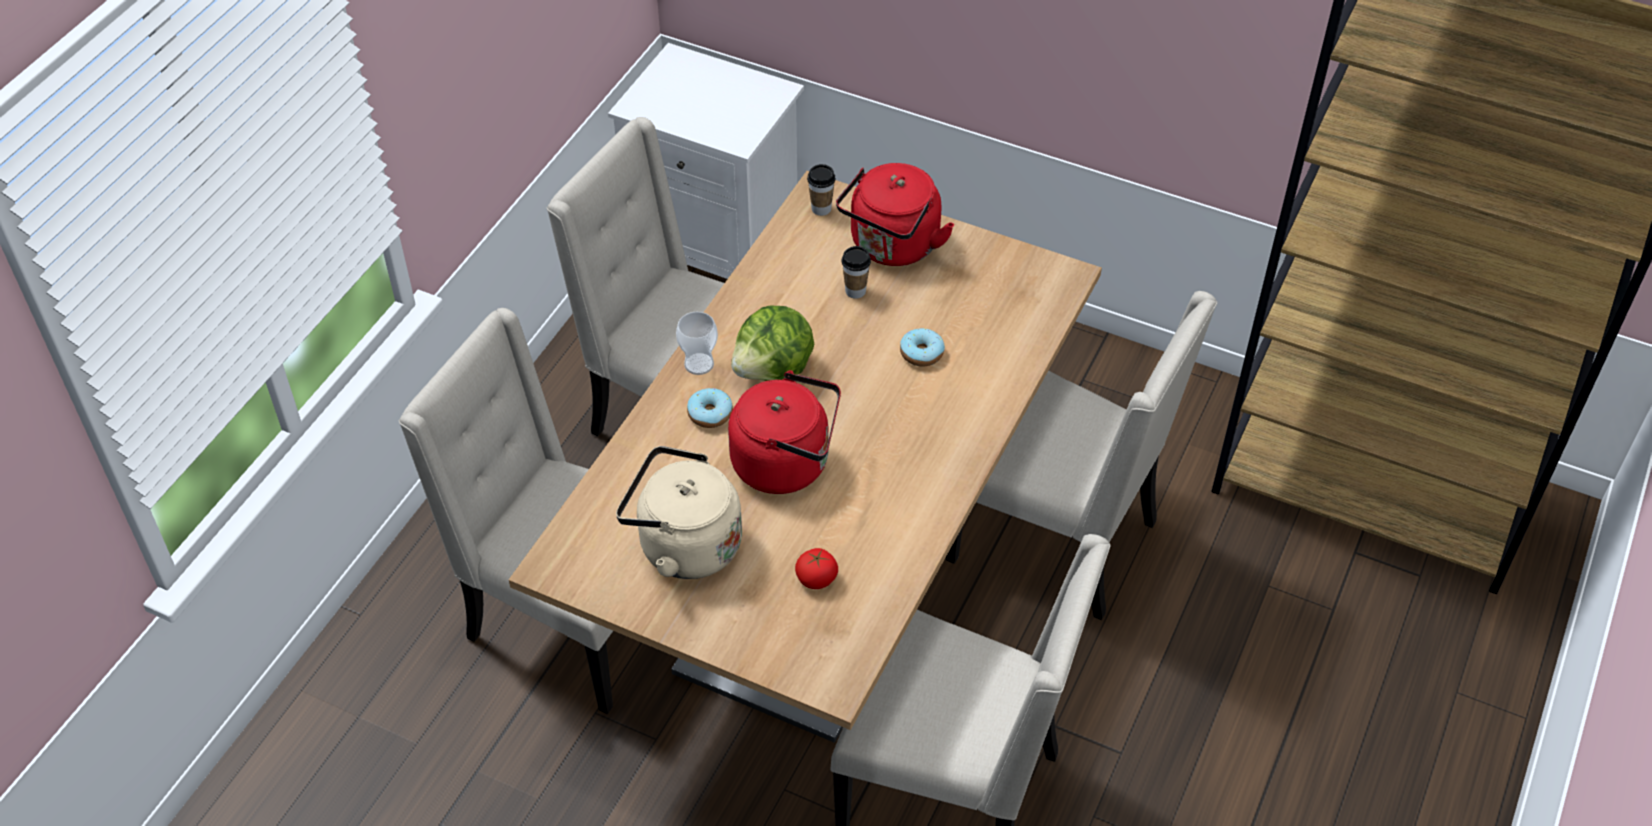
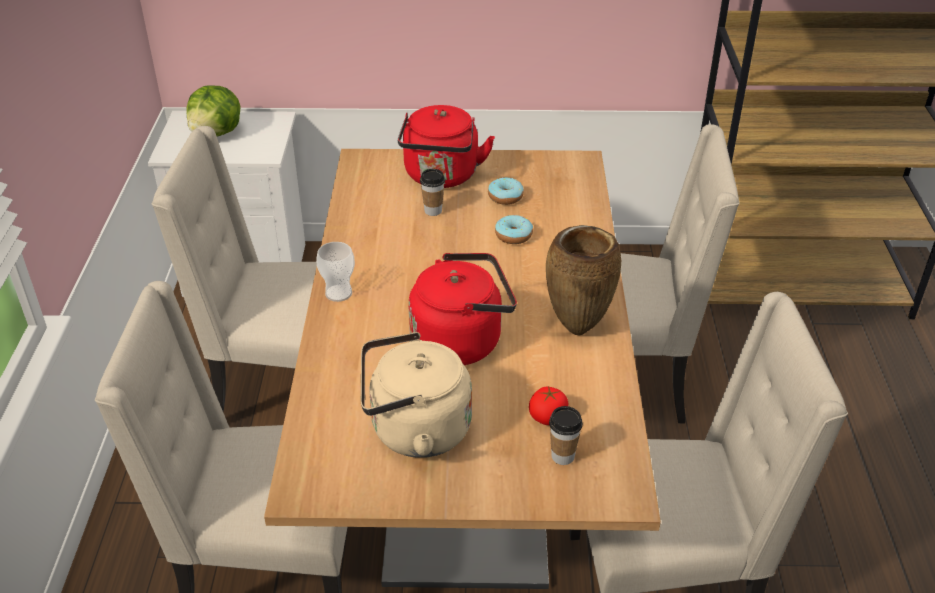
camera: 25 degrees left, 10 degrees down
(710, 414) = (372, 325): donut -> donut (505, 197)
(774, 369) = (404, 279): lettuce -> lettuce (217, 133)
(821, 209) = (369, 168): cup -> cup (562, 456)
(913, 491) = (577, 328): none -> brown vase

